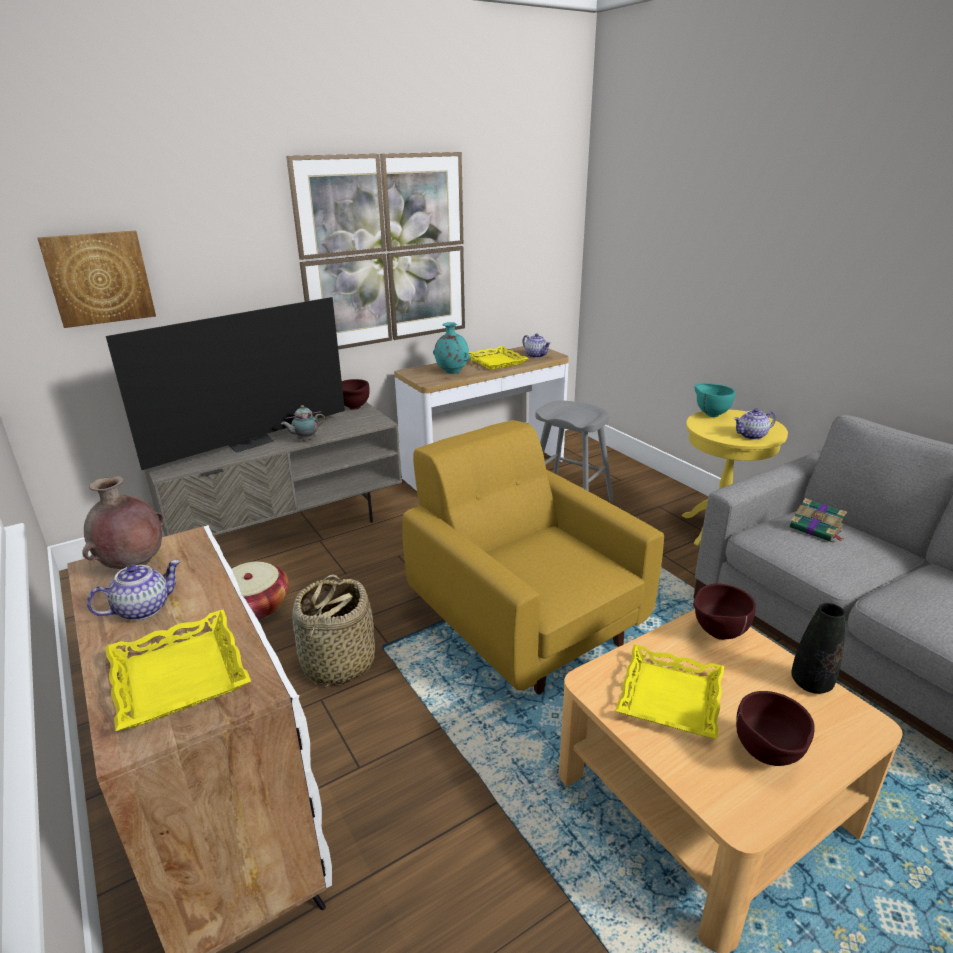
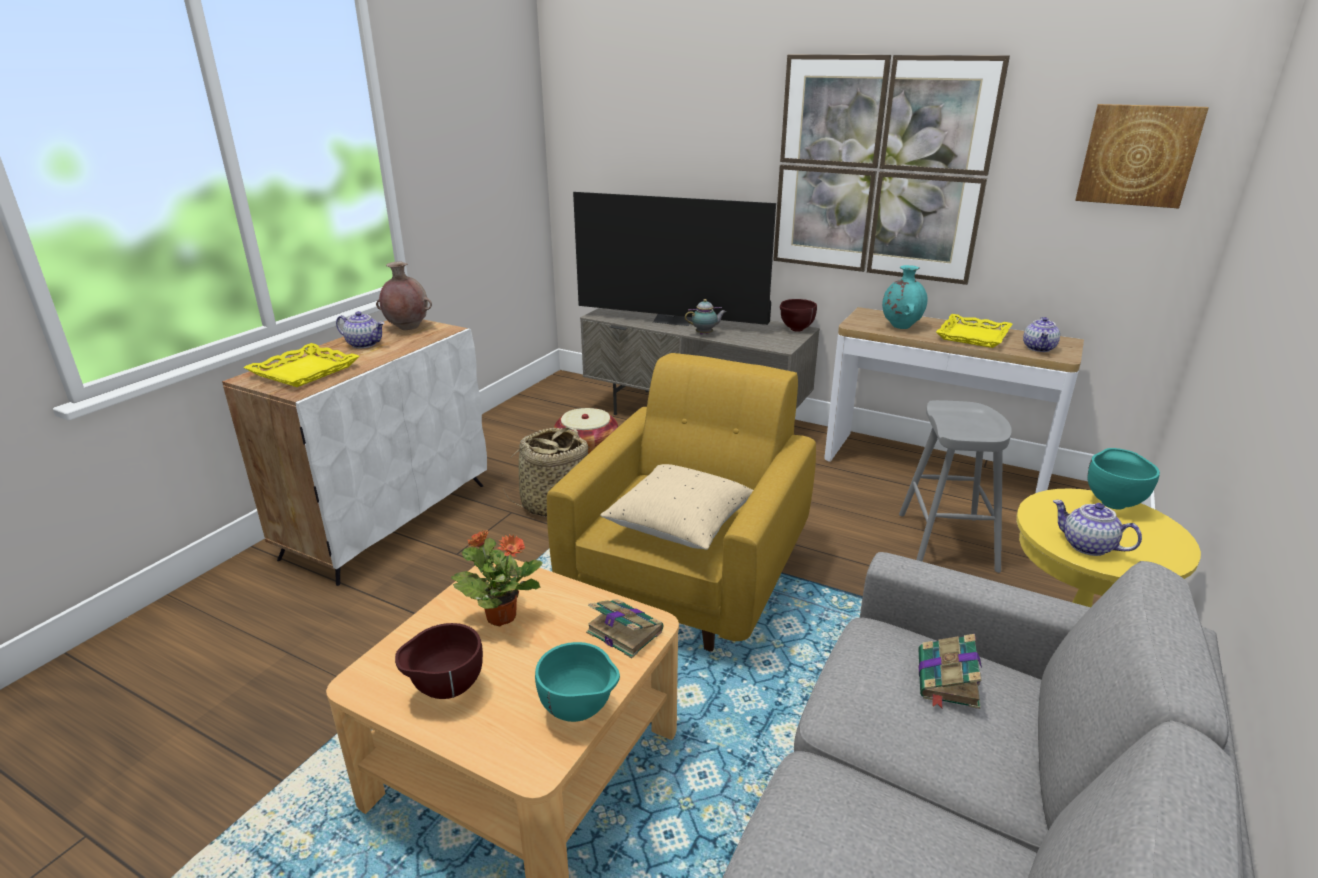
camera: 60 degrees right, 0 degrees up
(99, 278) = (623, 150): picture -> picture (1138, 155)
(305, 440) = (705, 334): teapot -> teapot turned 135 degrees clockwise
(570, 568) = (680, 525): none -> beige pillow
(669, 697) = (500, 616): yellow tray -> potted plant
(716, 634) = (623, 631): brown bowl -> book
(811, 683) = (580, 712): black vase -> turquoise bowl

